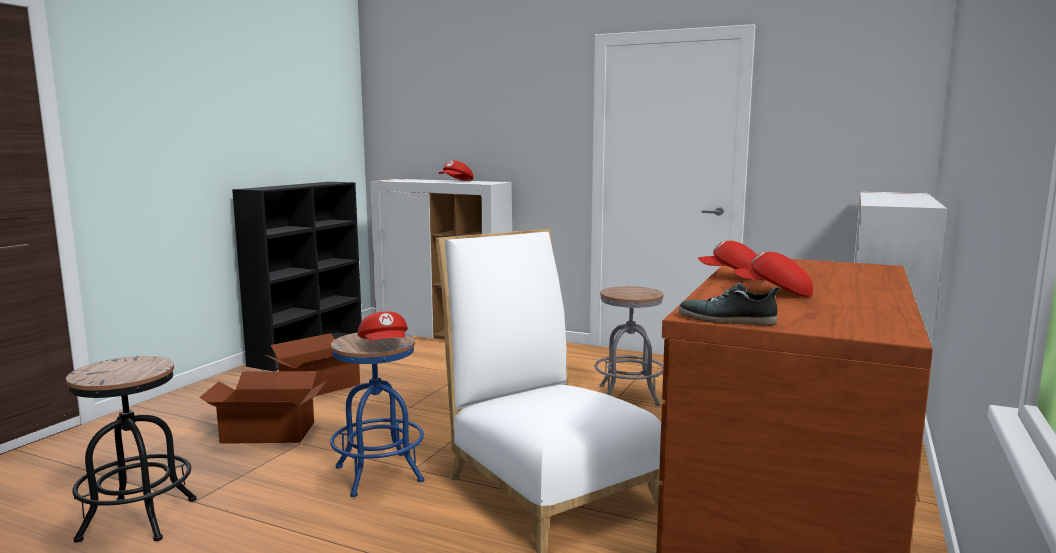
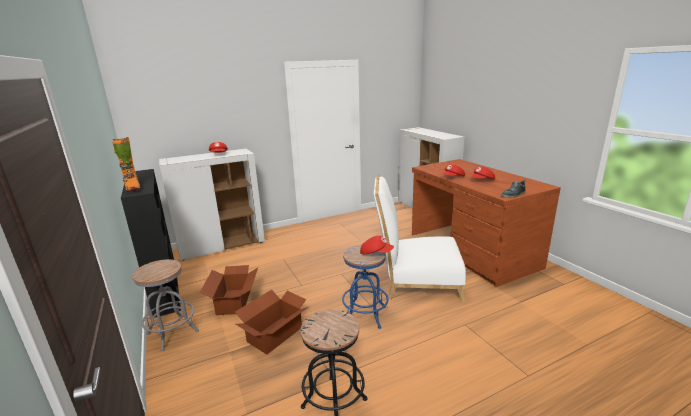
camera: 50 degrees left, 10 degrees up
(269, 187) = (132, 188): none -> orange boot
(628, 396) = (361, 237): grey stool -> grey stool (172, 333)

